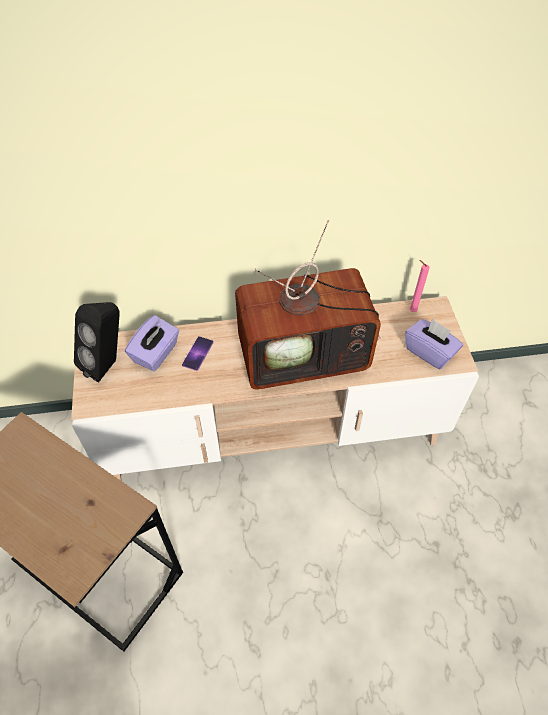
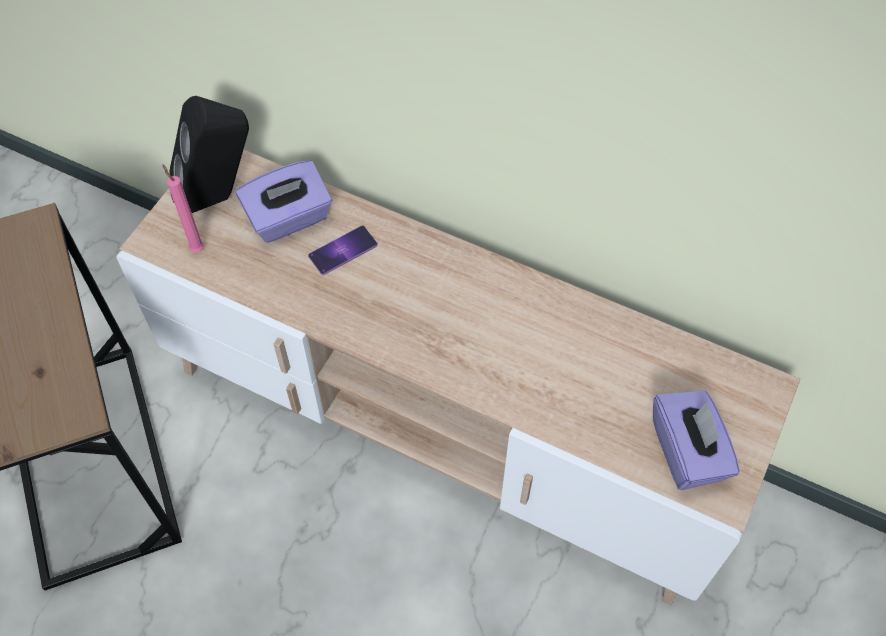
camera: 35 degrees right, 5 degrees up
(306, 353) = (493, 339): television -> none
(411, 310) = (716, 368): pink candle -> pink candle (196, 248)

